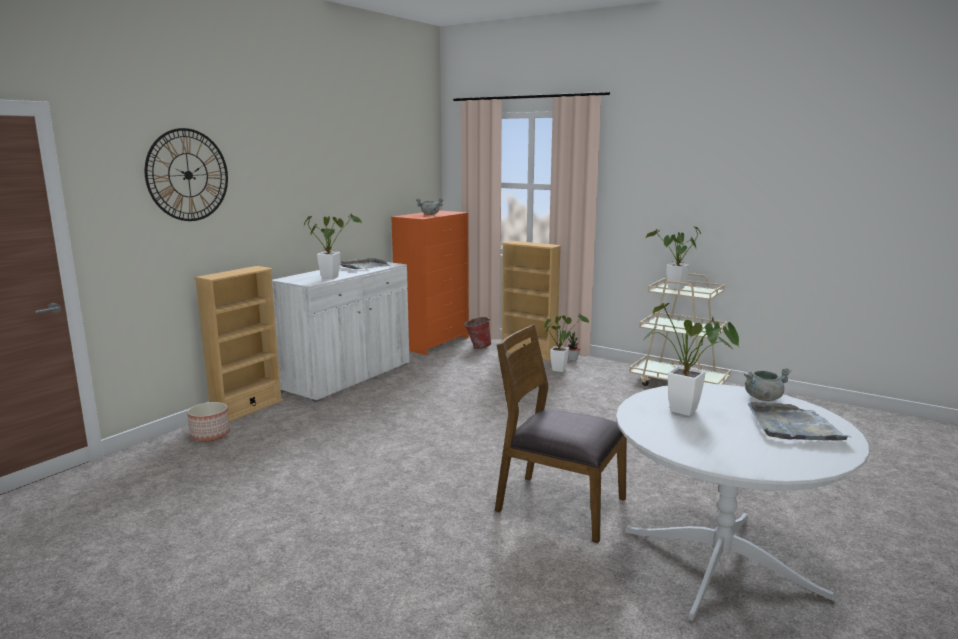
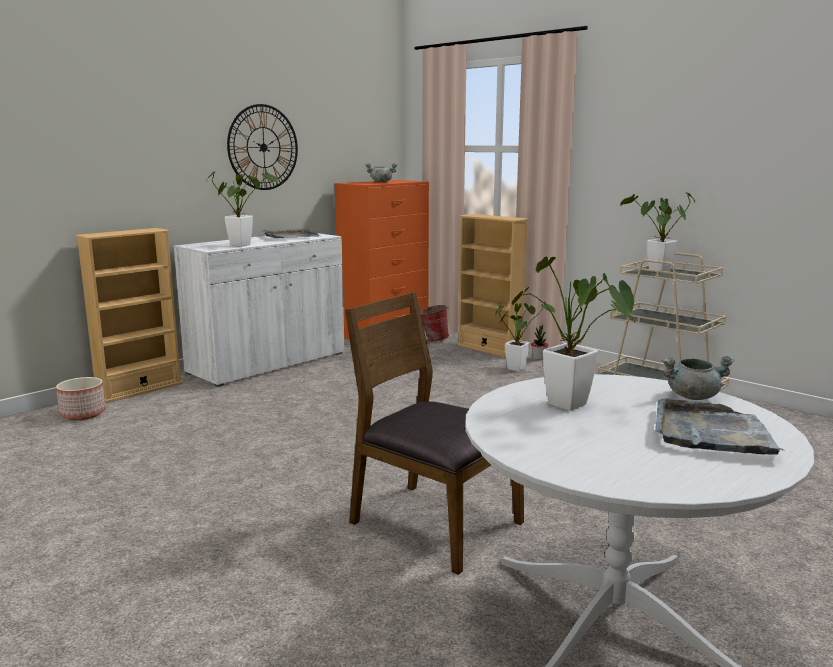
camera: 10 degrees right, 0 degrees up
(188, 175) = (69, 118): wall clock -> wall clock (263, 147)

